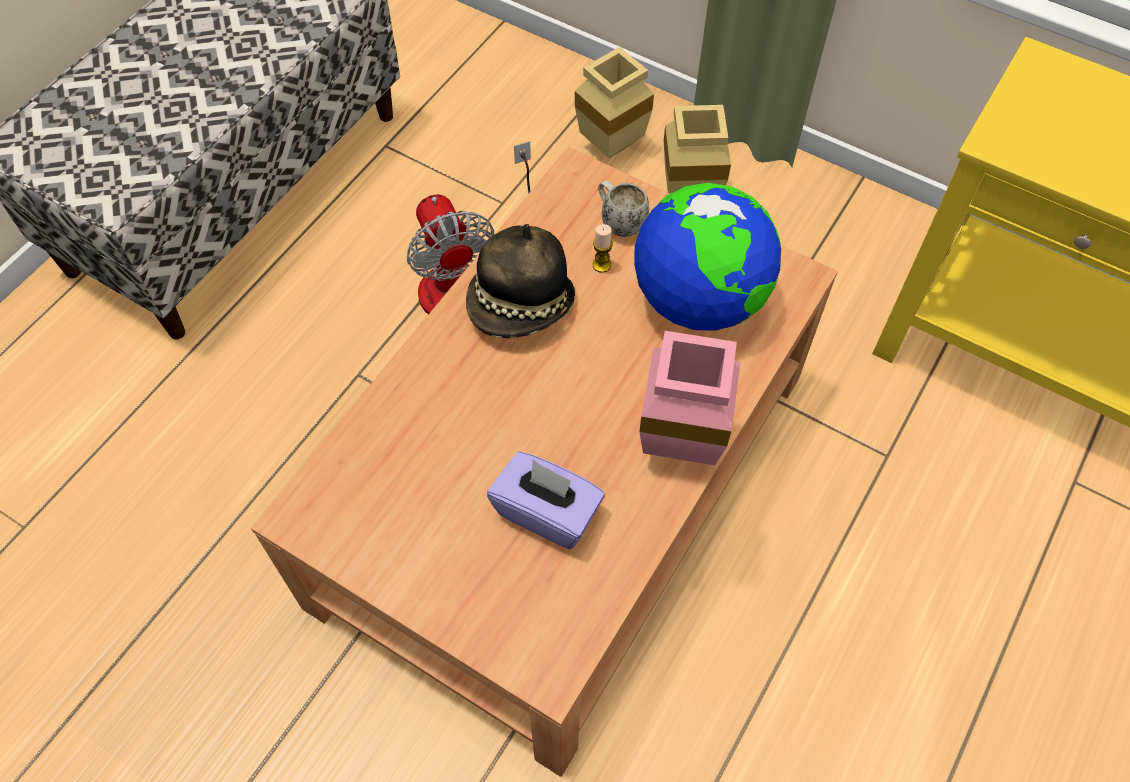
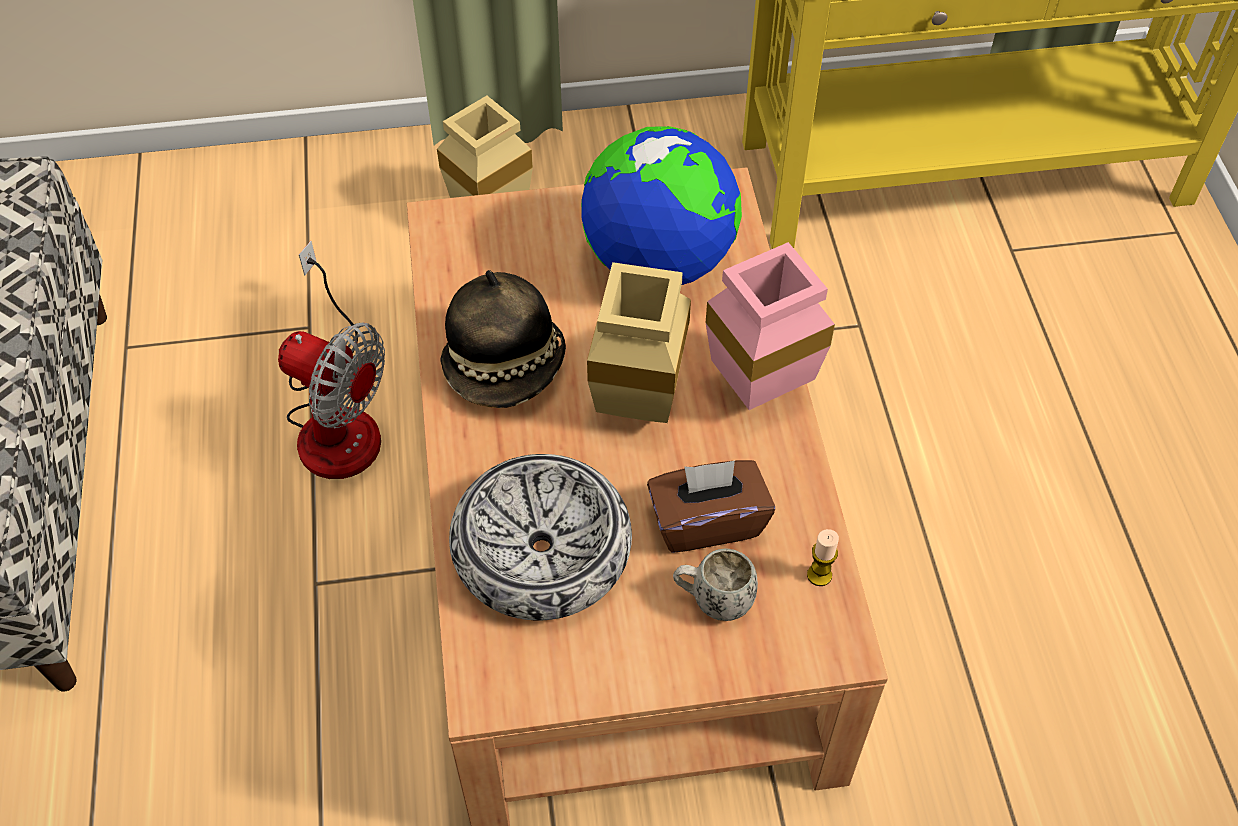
camera: 40 degrees left, 5 degrees down
(422, 449) = (542, 550): none -> bowl
(547, 512) = (707, 521): purple tissue box -> brown tissue box
(601, 265) = (544, 285): candle -> candle (819, 575)
(612, 144) = (369, 208): beige vase -> beige vase (635, 400)
(618, 221) = (522, 239): white mug -> white mug (713, 600)

